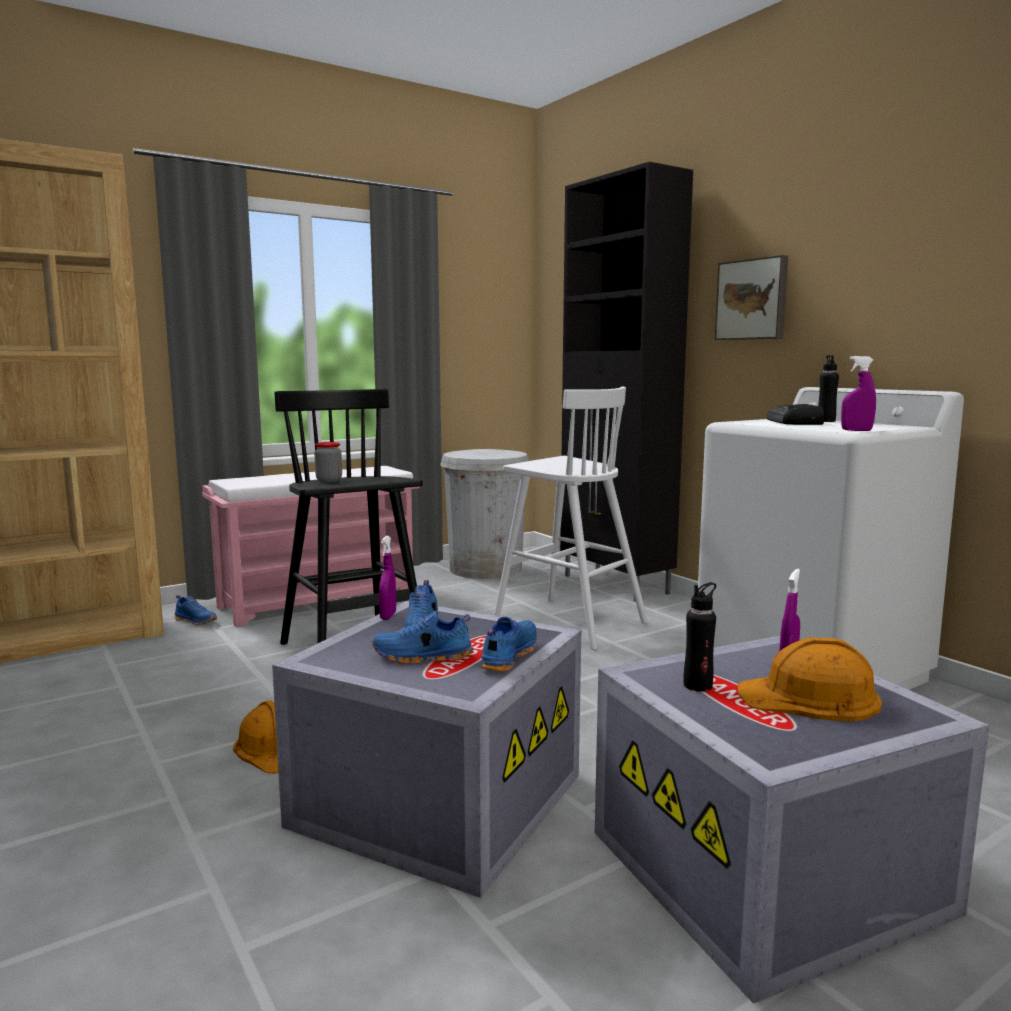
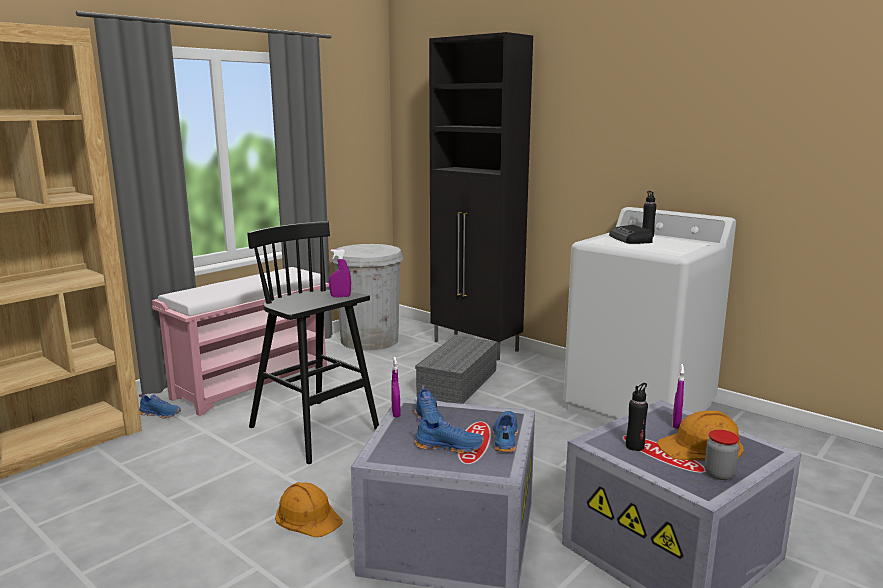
camera: 15 degrees left, 5 degrees up
(329, 480) = (295, 300): jar -> jar (719, 474)
(422, 657) = (449, 446): blue shoe -> blue shoe turned 150 degrees counterclockwise
(567, 622) = (458, 383): white stool -> grey storage box
(753, 299) = (582, 138): picture -> none
(856, 430) = (680, 251): purple spray bottle -> purple spray bottle (340, 296)

